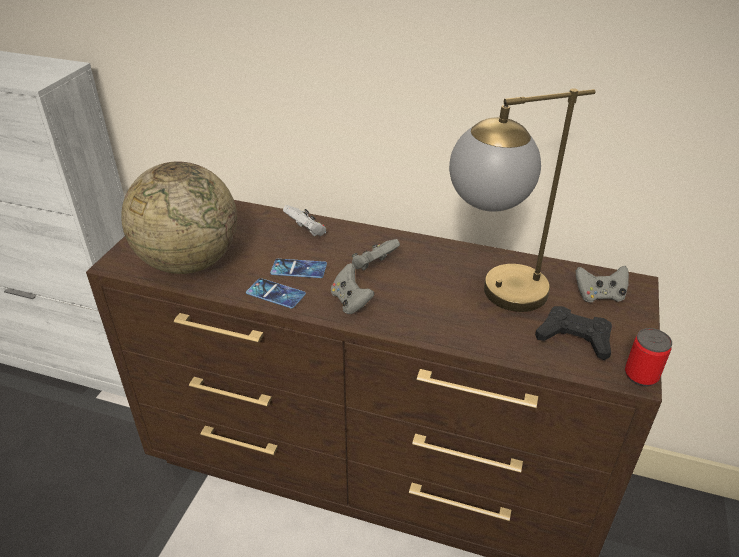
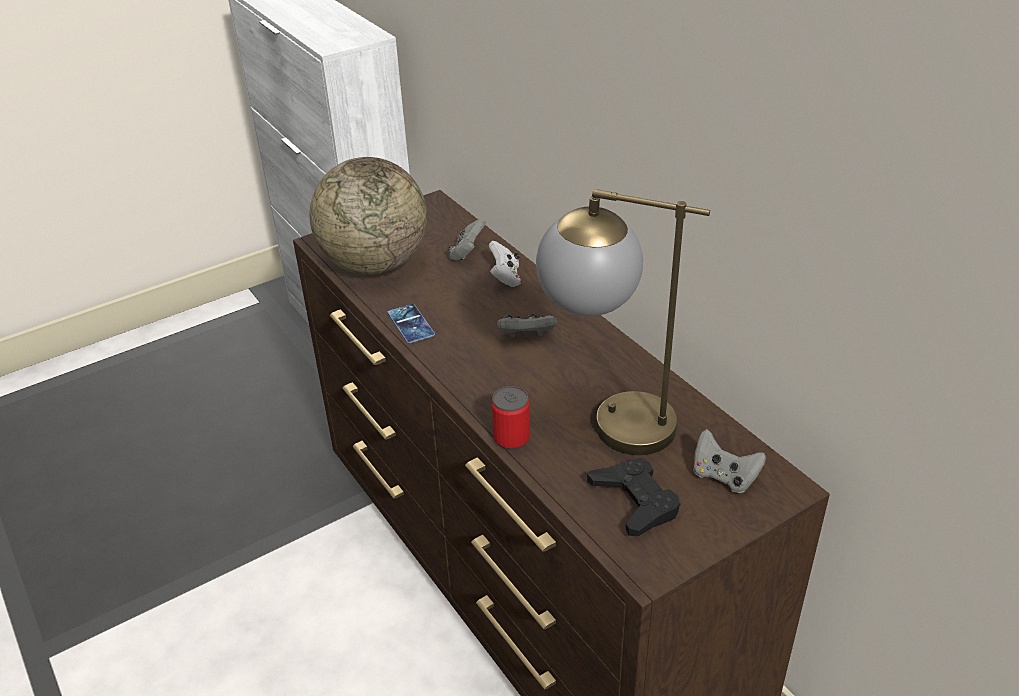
camera: 40 degrees right, 0 degrees up
(298, 269) = (456, 310): phone -> none
(350, 302) = (464, 361): grey game controller -> grey game controller (467, 253)
(641, 375) = (654, 572): can -> can (511, 439)

